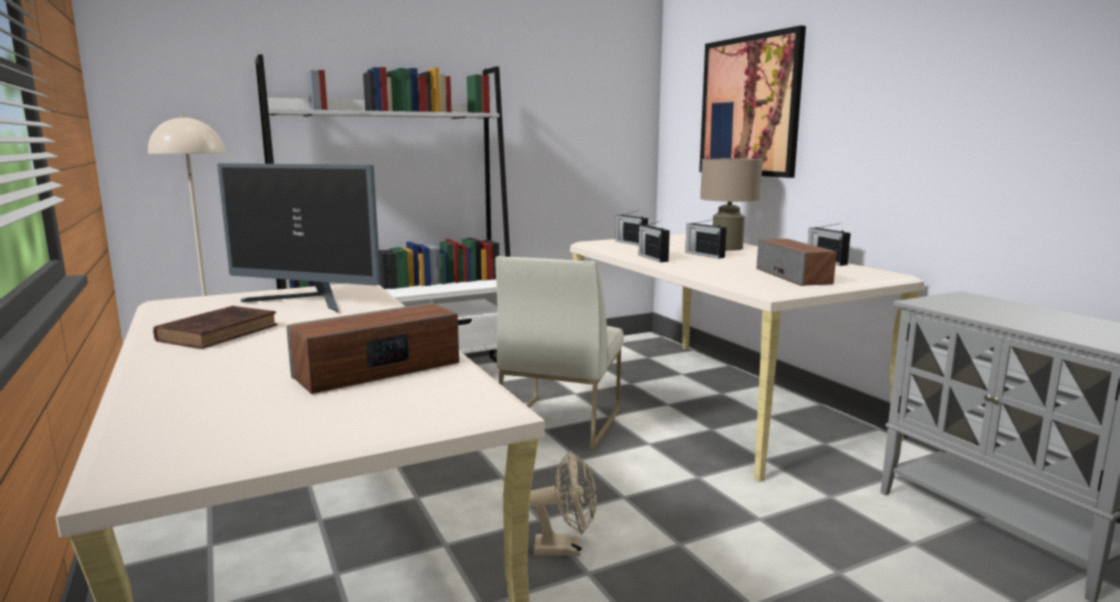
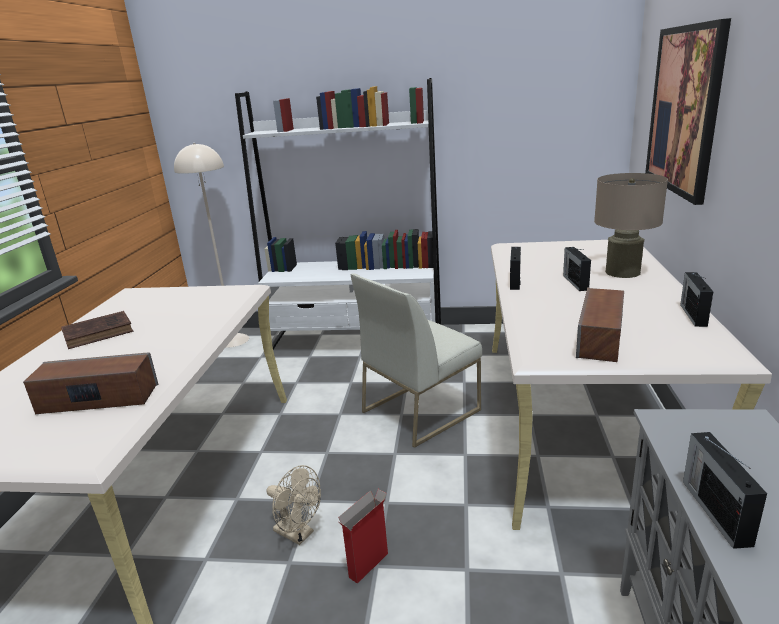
camera: 35 degrees right, 10 degrees up
(308, 302) = (188, 306): monitor -> none
(630, 243) = (539, 251): radio -> radio (715, 510)
(672, 545) = (369, 564): none -> cardboard box

